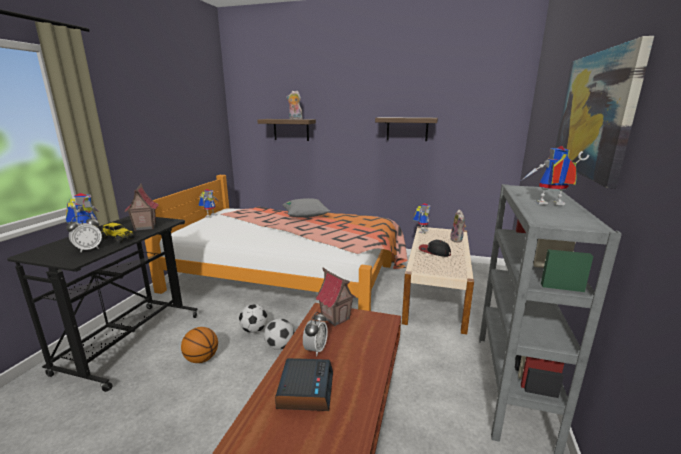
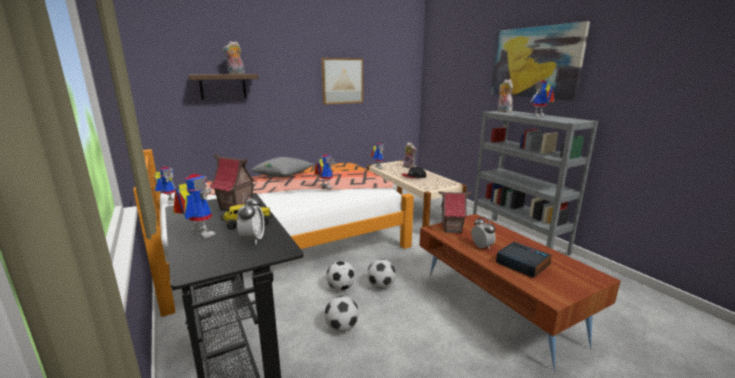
camera: 45 degrees left, 0 degrees up
(202, 359) = (342, 327): basketball -> football
(304, 234) = (324, 187): none -> toy robot
(407, 129) = (342, 81): shelf -> picture
(531, 189) = (503, 111): none -> plush toy

